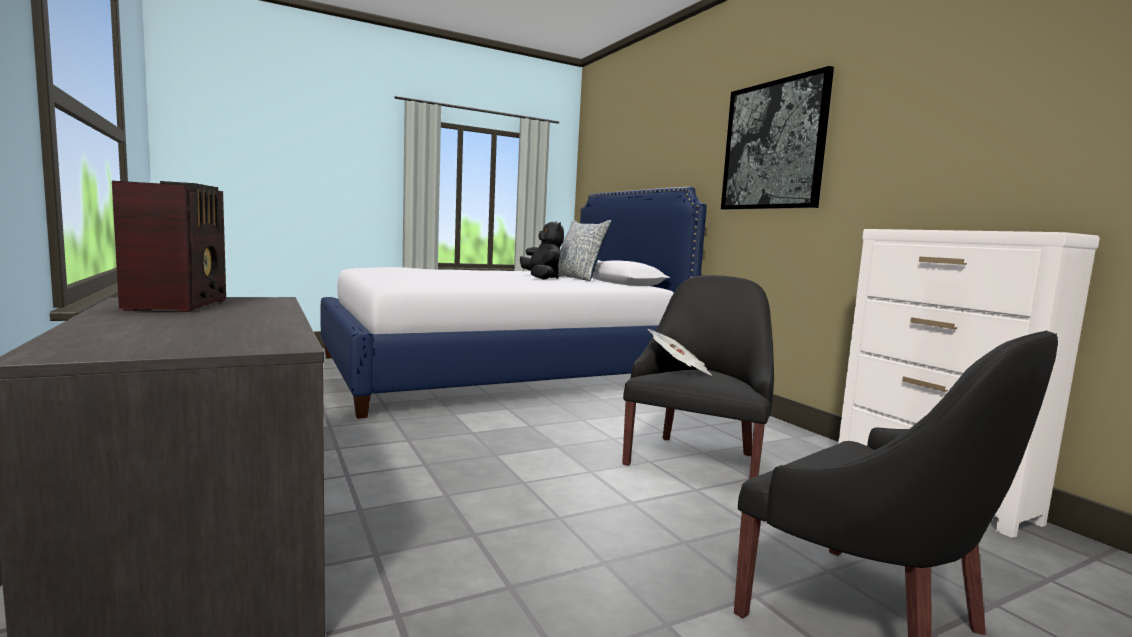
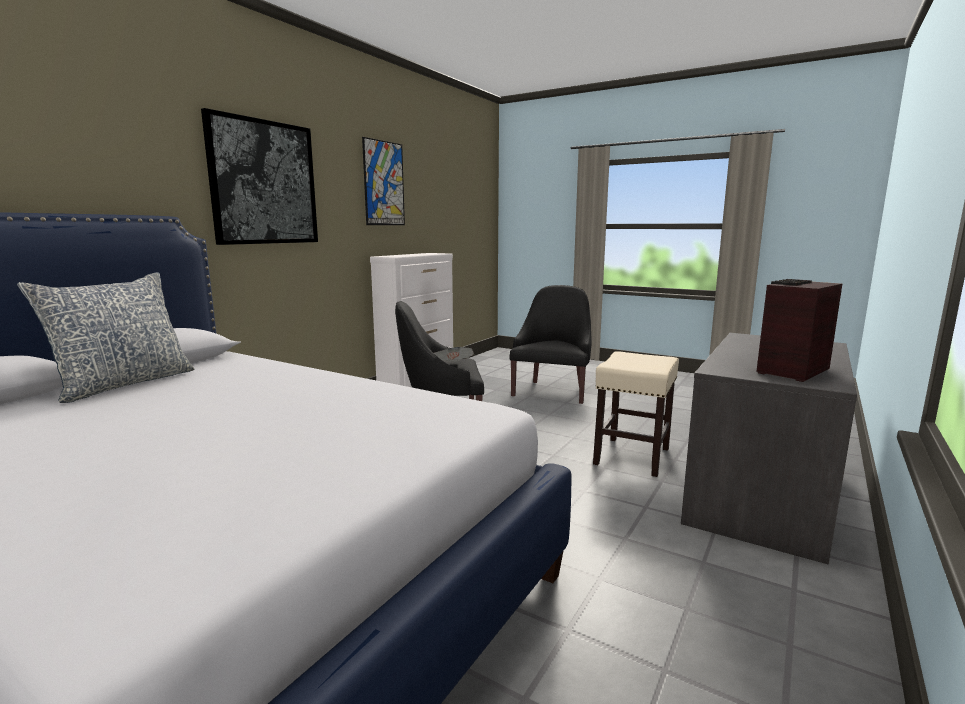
camera: 120 degrees left, 5 degrees up
(441, 528) = (632, 456): none -> beige stool
(541, 278) = (157, 397): black plush toy -> none
(975, 101) = (384, 183): none -> picture

